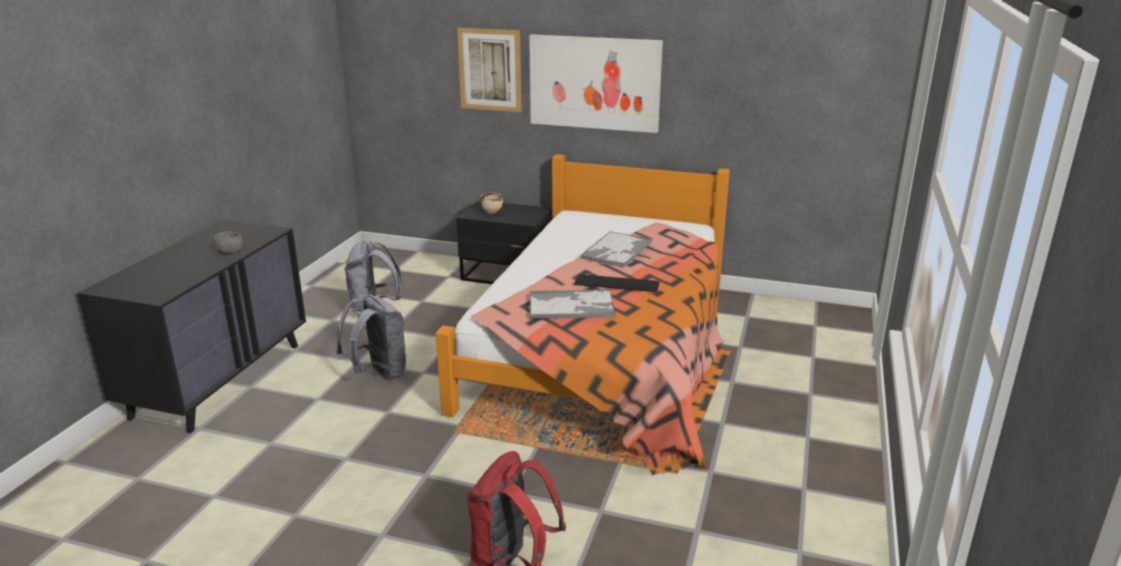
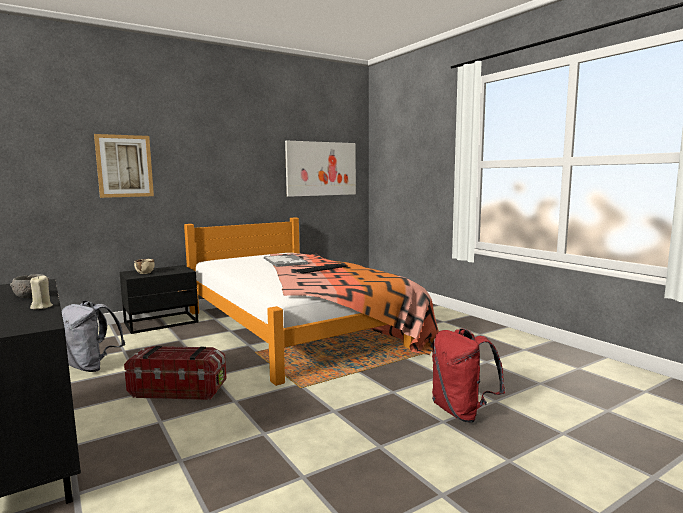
camera: 50 degrees left, 15 degrees down
(203, 271) = (41, 307): none -> beige candle
(378, 373) = (179, 390): grey backpack -> storage box
(572, 305) = (325, 278): tray -> none
(594, 83) = (207, 171): picture -> picture (321, 168)

